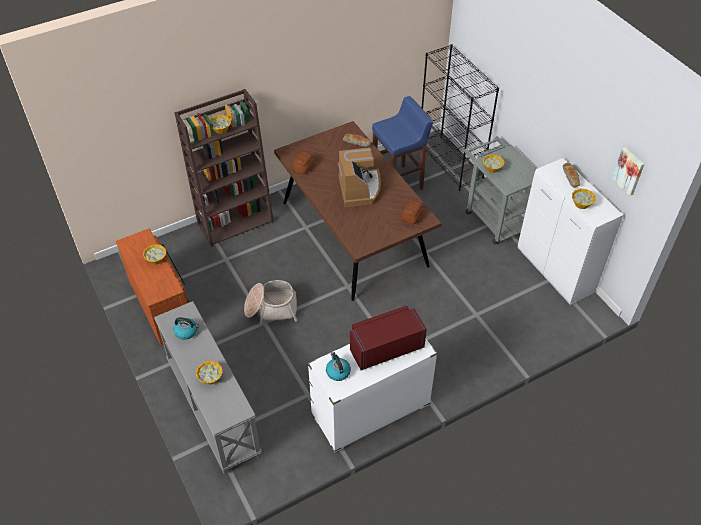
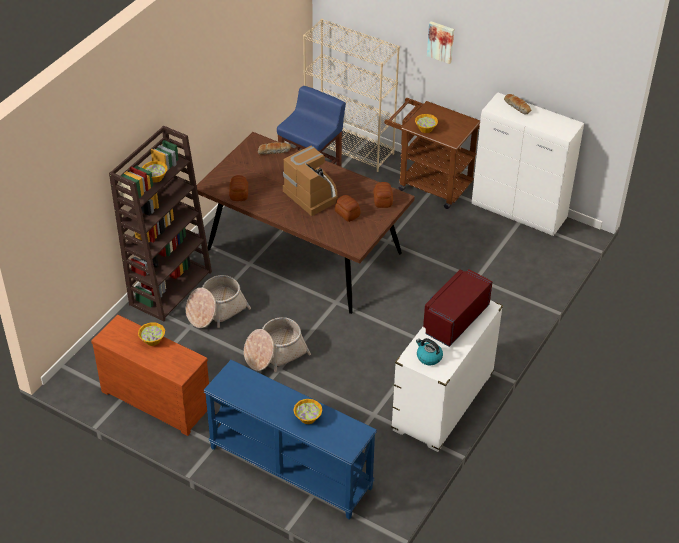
camera: 30 degrees left, 5 degrees down
(186, 331) = (249, 388): kettle -> none
(212, 408) = (289, 468): grey console table -> blue console table
(254, 254) = (216, 310): none -> basket
(374, 217) = (347, 214): none -> bread
(450, 163) = (349, 148): black bookcase -> beige bookcase
(494, 217) = (429, 183): grey cart -> brown cart
(581, 204) = (543, 127): bowl -> none
(629, 171) = (580, 78): picture -> picture (441, 41)

